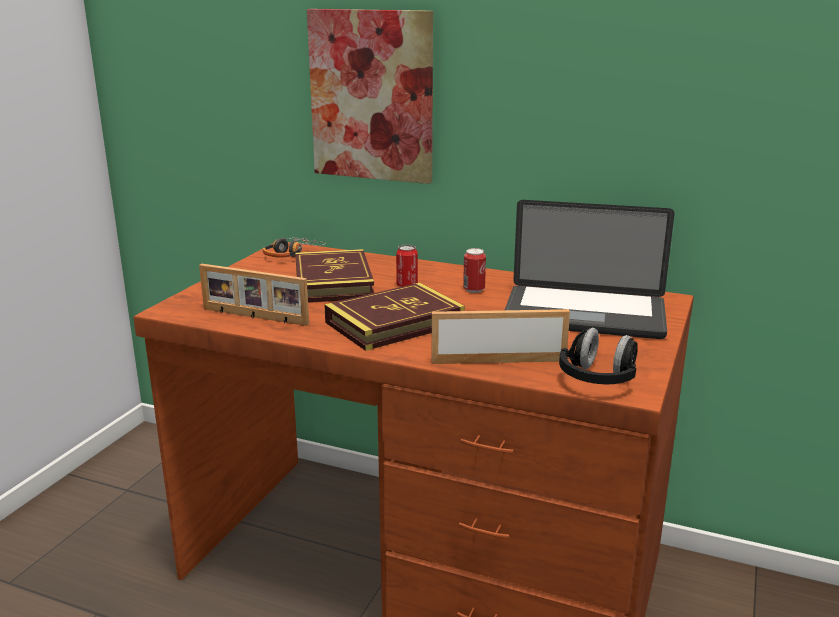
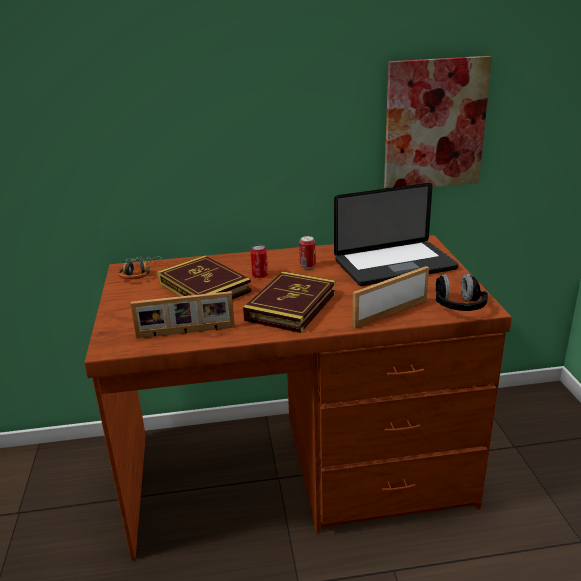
camera: 30 degrees left, 5 degrees up
(372, 96) = (184, 133): picture -> picture (434, 124)

